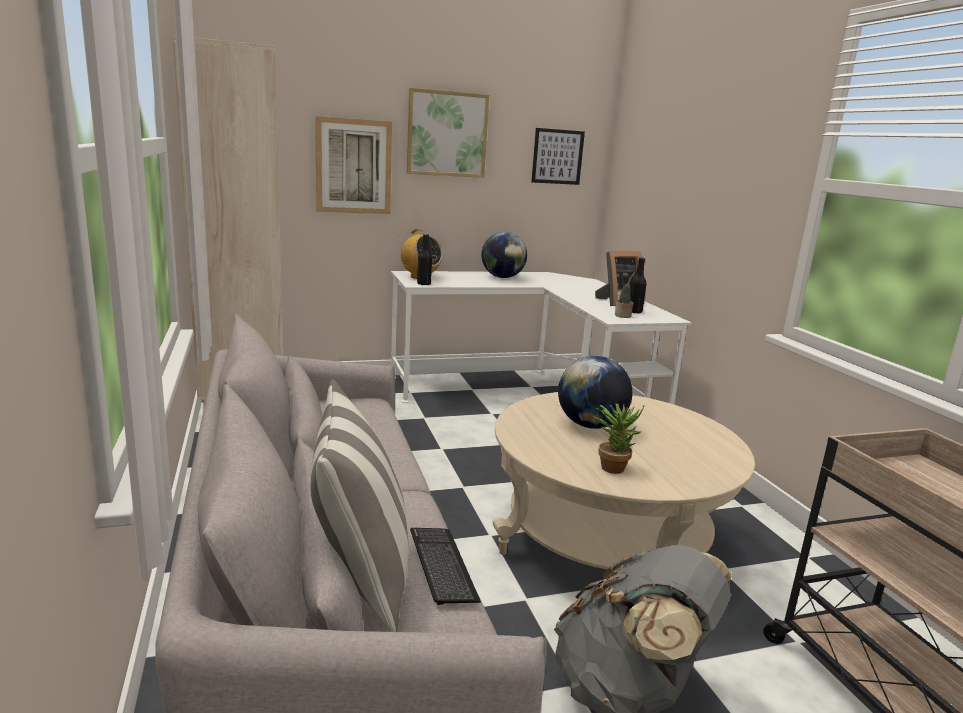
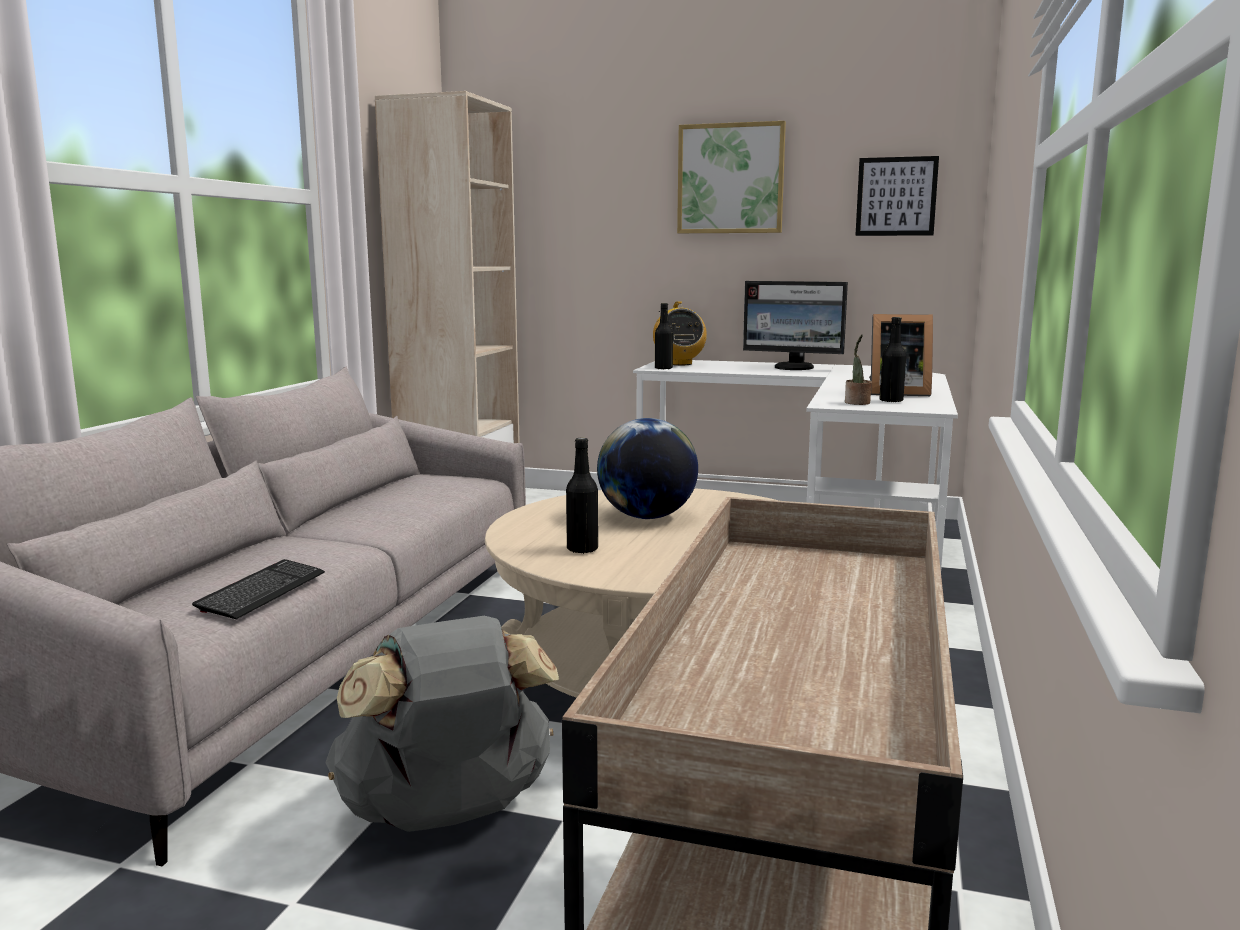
camera: 35 degrees right, 5 degrees down
(353, 166) = (615, 229): picture -> none
(360, 574) = (189, 581): pillow -> none
(502, 277) = (794, 367): globe -> monitor
(613, 466) = (582, 549): potted plant -> black bottle

